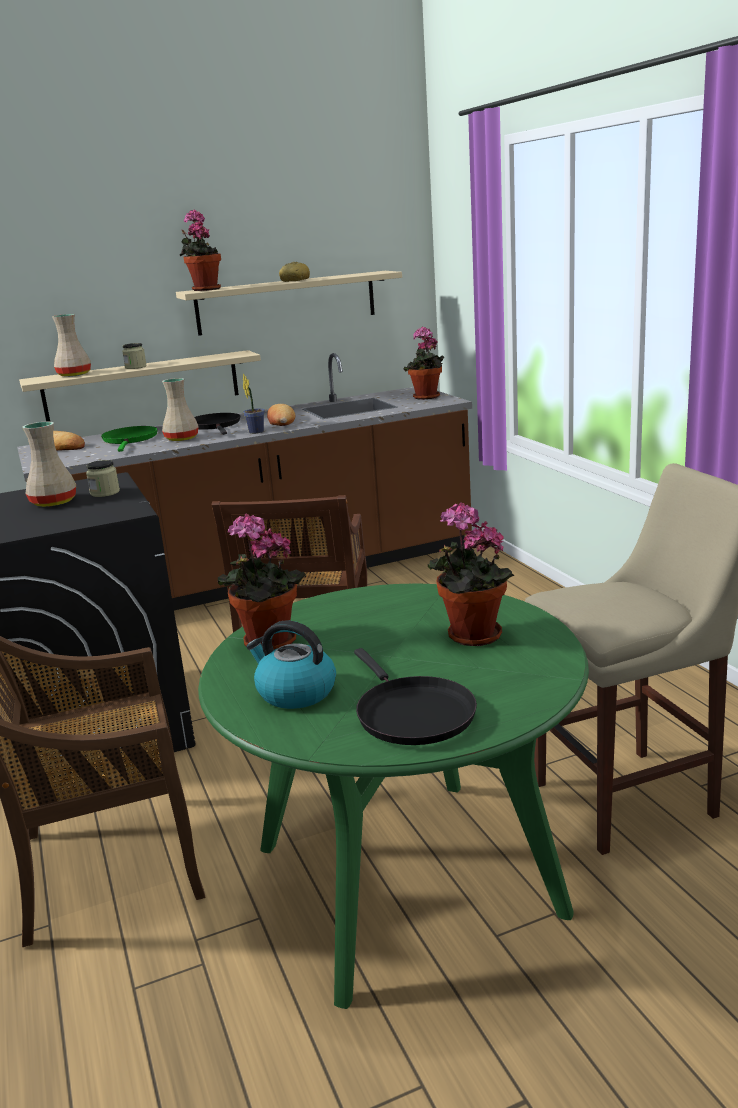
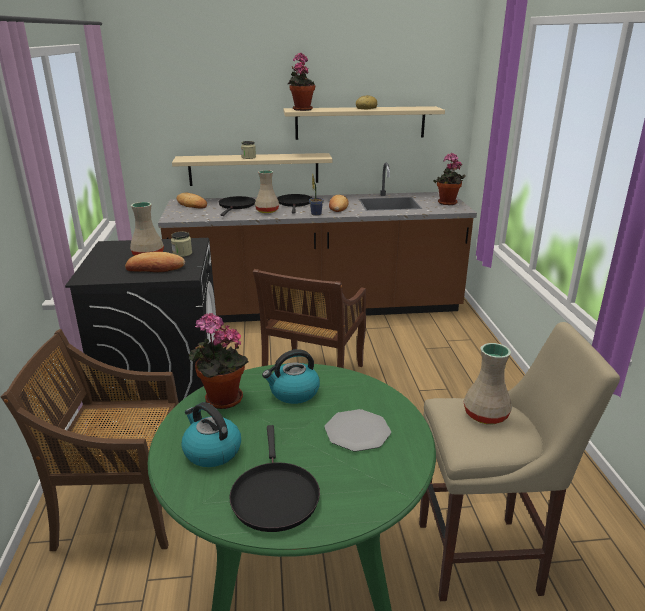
camera: 15 degrees right, 5 degrees up
(73, 375) = (207, 158): beige vase -> beige vase (484, 415)
(78, 513) = (155, 268): none -> bread
(130, 440) = (236, 206): green frying pan -> black frying pan
(359, 618) = (293, 393): none -> kettle
(469, 636) = (357, 432): potted plant -> plate

